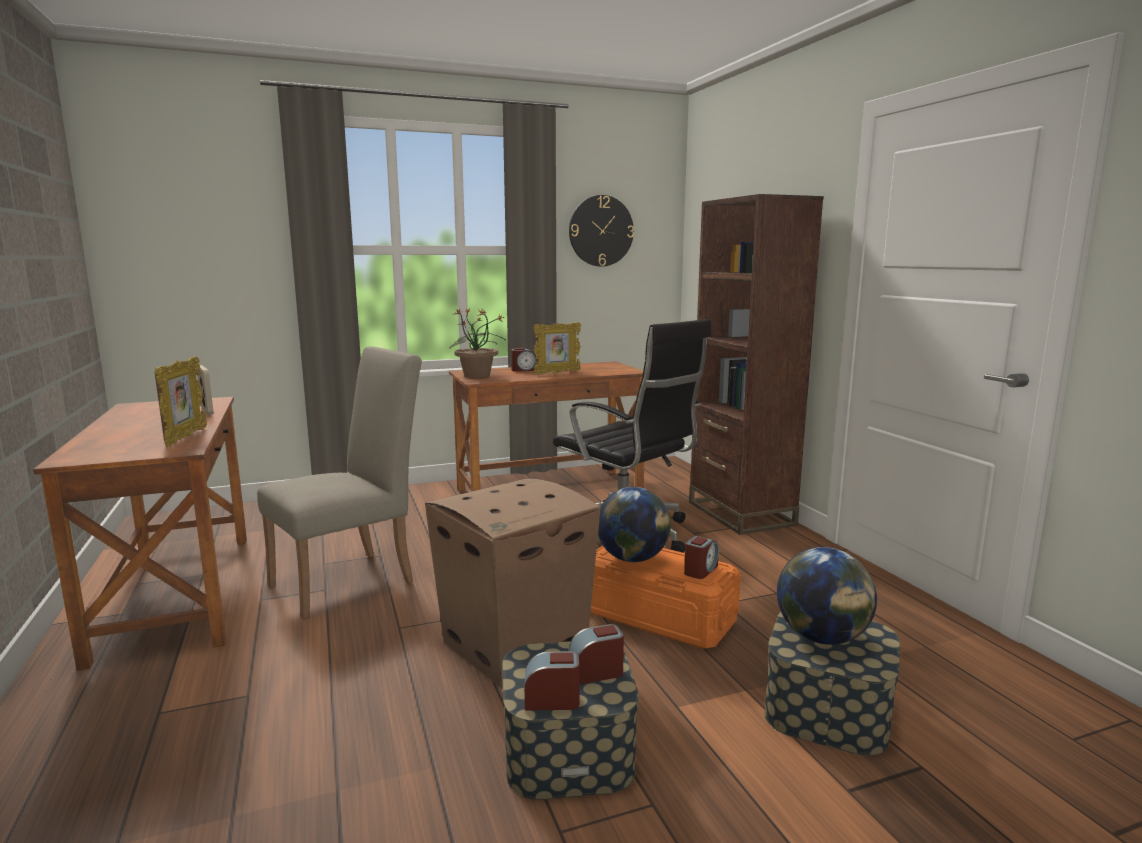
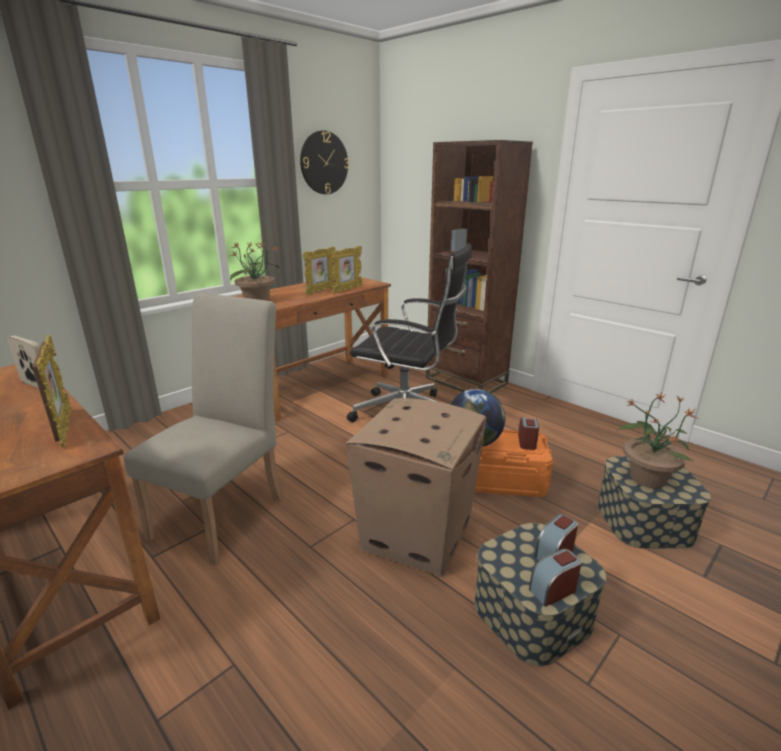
camera: 25 degrees left, 10 degrees up
(523, 370) = (288, 291): alarm clock -> none
(588, 374) = (347, 290): none -> picture frame
(821, 637) = (647, 477): globe -> potted plant

